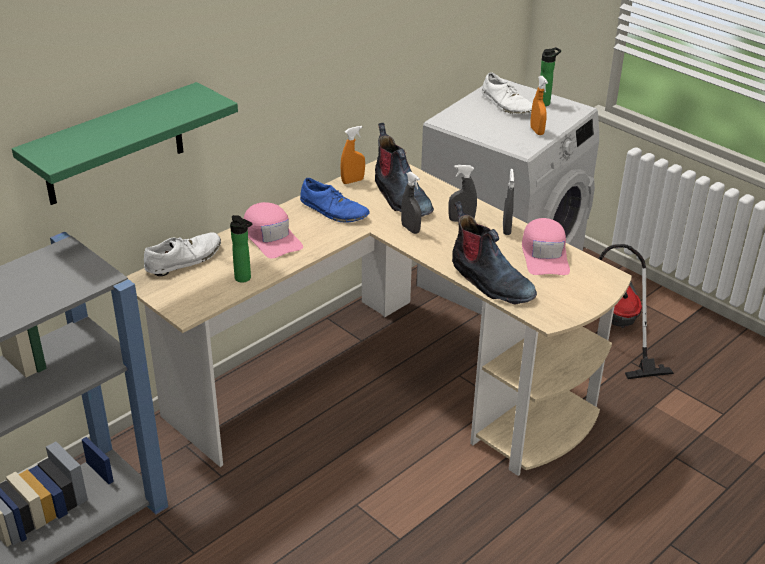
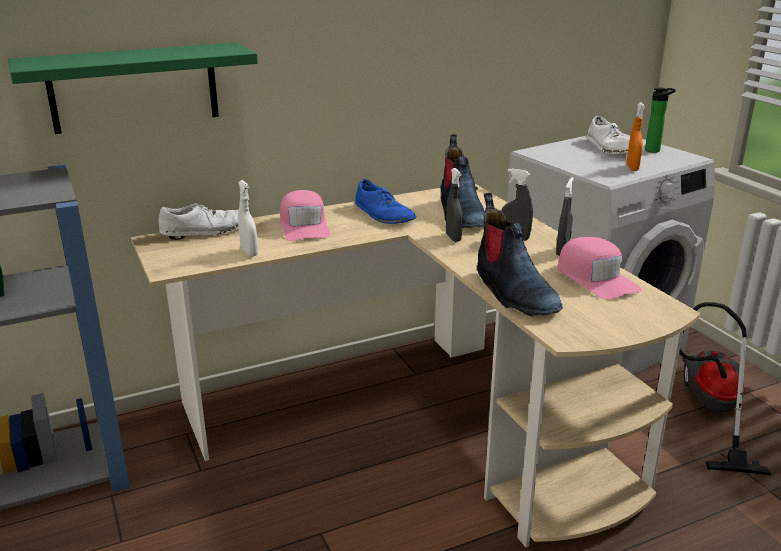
camera: 20 degrees right, 10 degrees down
(244, 279) = (249, 252): bottle -> white spray bottle
(352, 181) = (420, 196): orange spray bottle -> none
(545, 255) = (596, 279): pink cap -> pink cap turned 45 degrees counterclockwise

